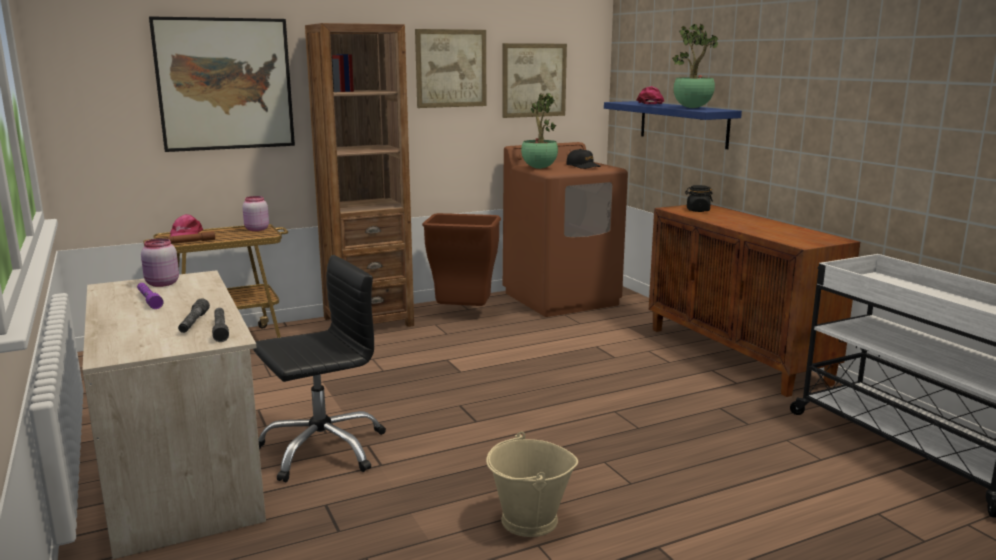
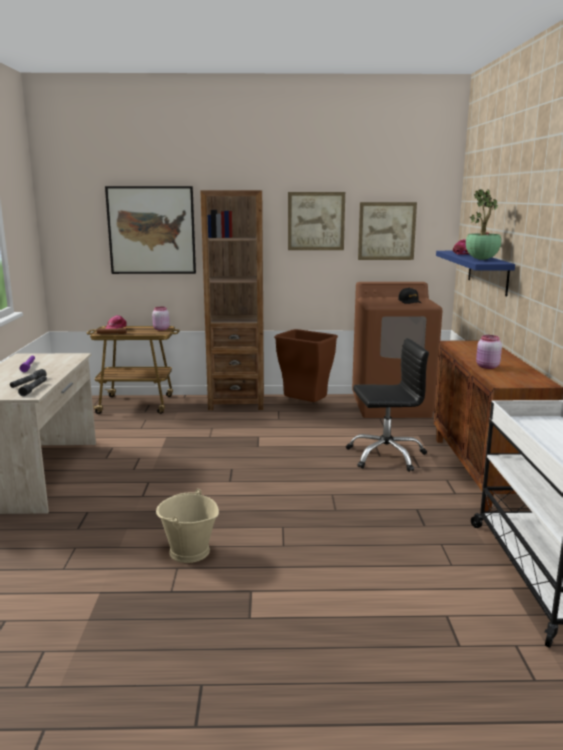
camera: 25 degrees right, 0 degrees up
(161, 284) = (50, 358): pink jar -> pink jar (487, 367)
(322, 449) = (121, 478): black office chair -> black office chair (386, 455)
(538, 168) = (371, 301): potted plant -> none
(697, 210) = (471, 346): black jar -> none

